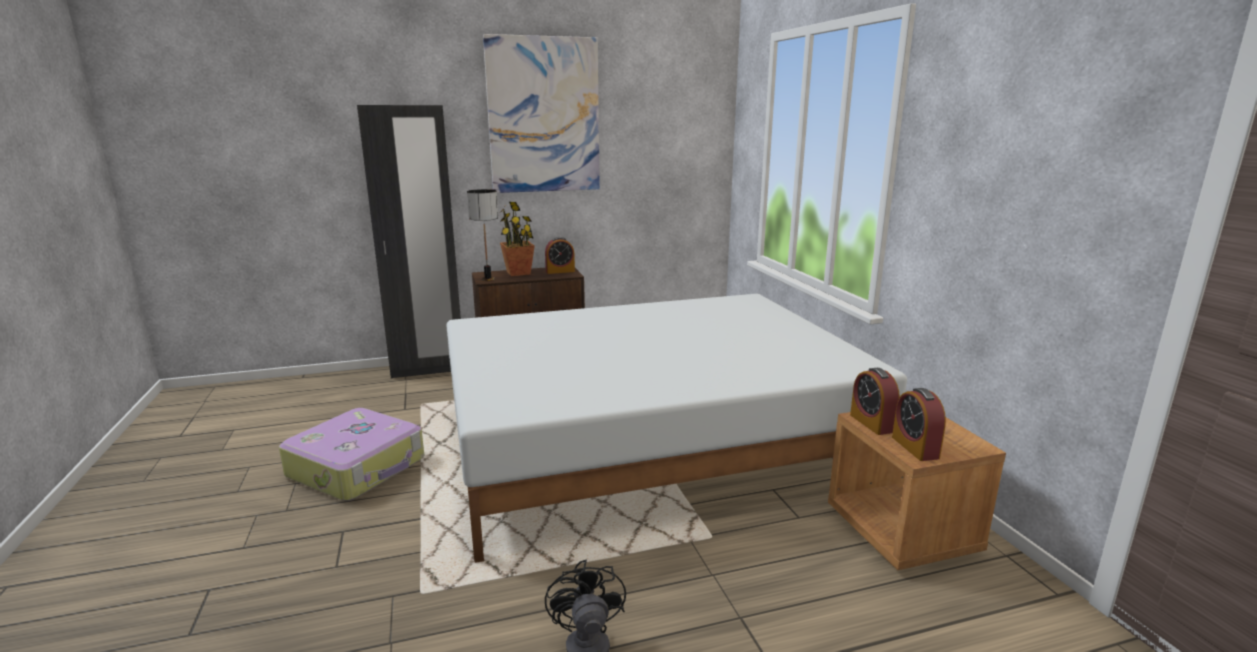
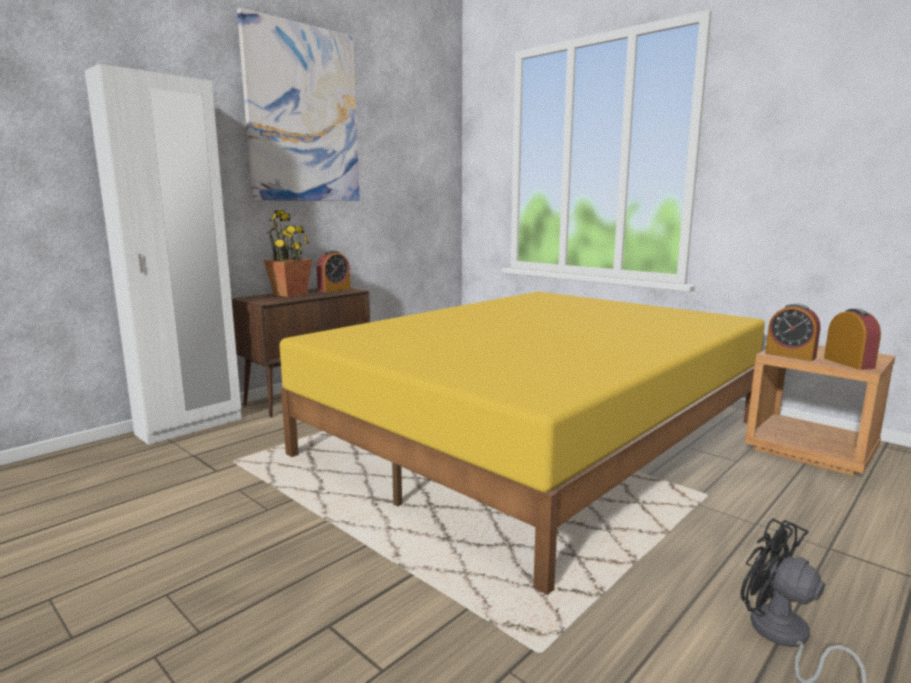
camera: 30 degrees left, 5 degrees down
(358, 467) = (242, 547): suitcase -> none
(428, 369) = (190, 426): black wardrobe -> white wardrobe
(487, 279) = (266, 301): table lamp -> none
(650, 443) = (537, 438): white bed -> yellow bed
(915, 447) = (848, 363): alarm clock -> alarm clock turned 150 degrees counterclockwise

